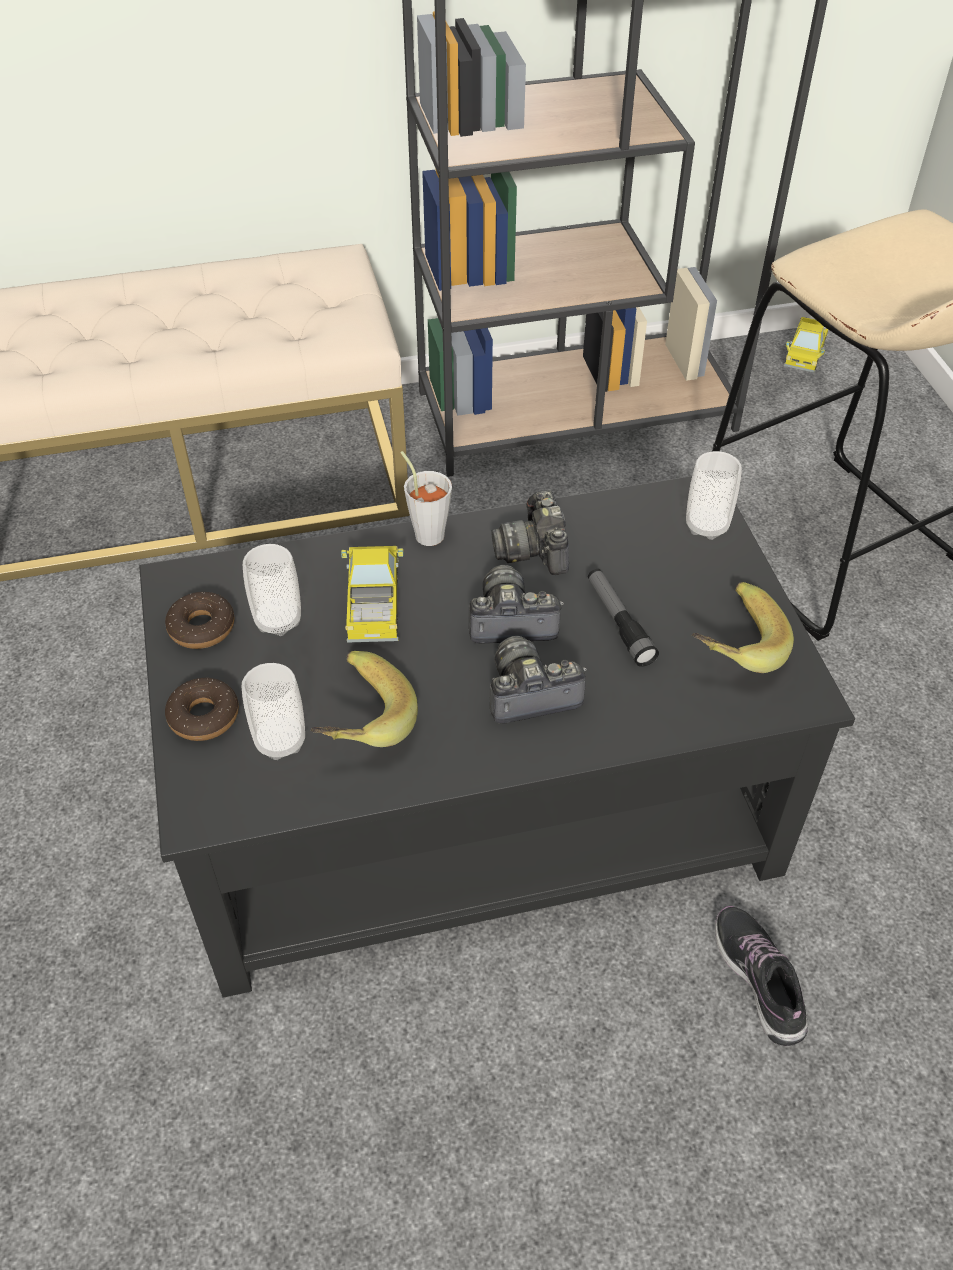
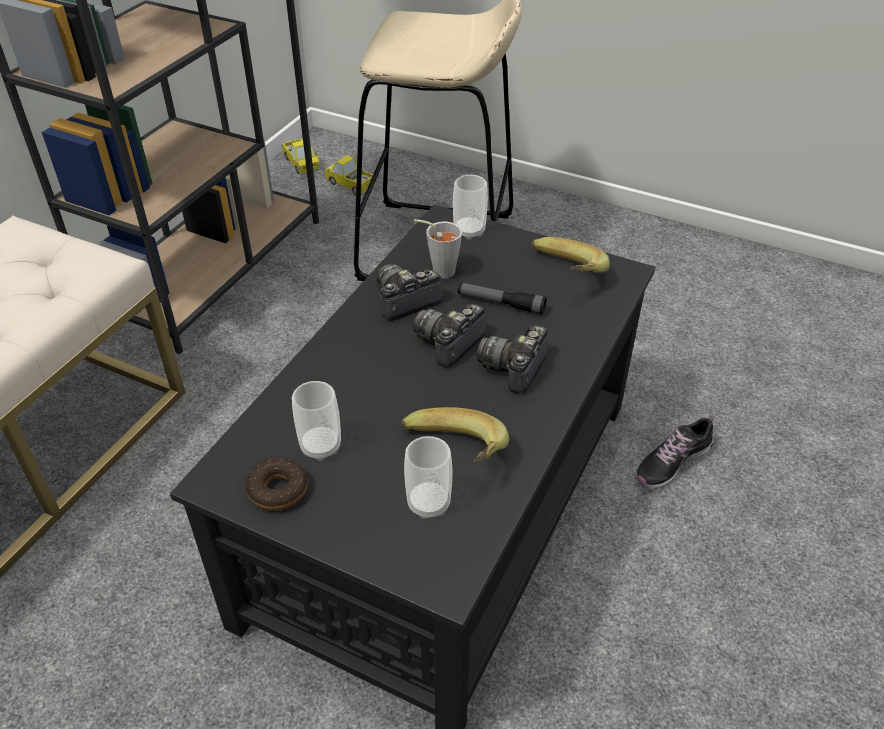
camera: 50 degrees left, 5 degrees down
(204, 716) = (362, 533): donut -> none
(374, 605) = (364, 394): toy truck -> toy truck (350, 185)
(426, 531) = (331, 335): grey cup -> grey cup (438, 271)
(534, 550) = (405, 301): camera -> camera turned 120 degrees clockwise
(759, 979) = (671, 463): shoe -> shoe turned 60 degrees counterclockwise

